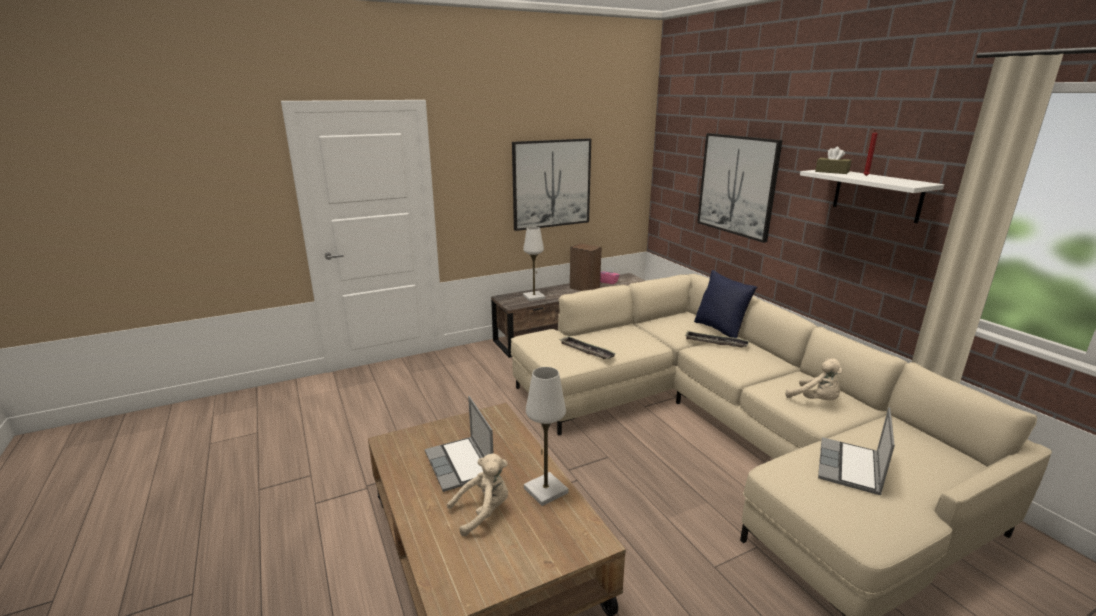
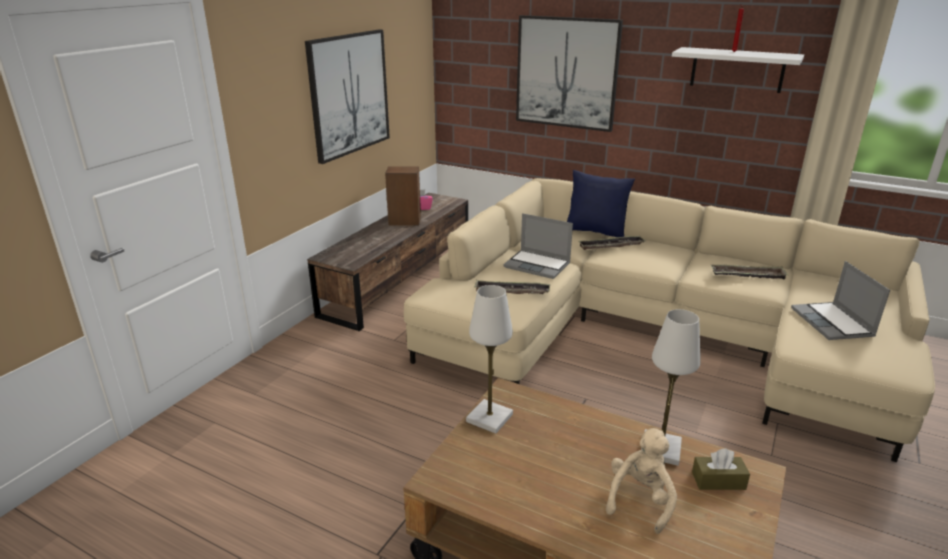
camera: 35 degrees left, 5 degrees up
(460, 465) = (551, 465): laptop -> laptop (538, 265)
(534, 297) = (362, 246): white table lamp -> white table lamp (489, 418)
(815, 400) = (747, 275): beige plush toy -> tray
(832, 172) = (698, 50): brown tissue box -> brown tissue box (718, 481)

